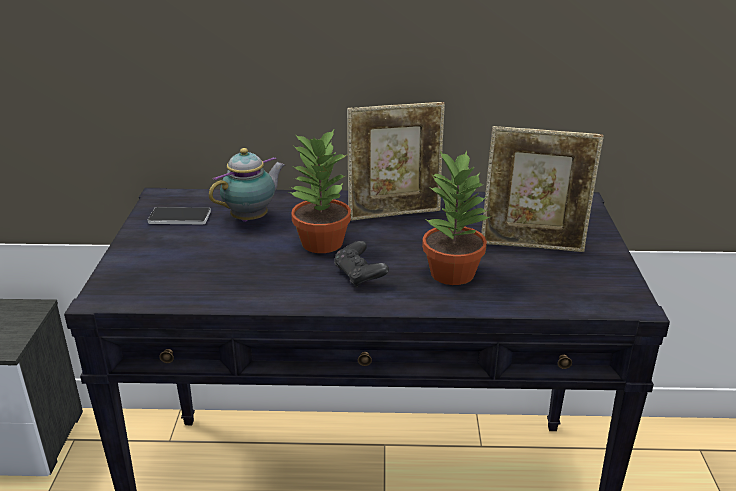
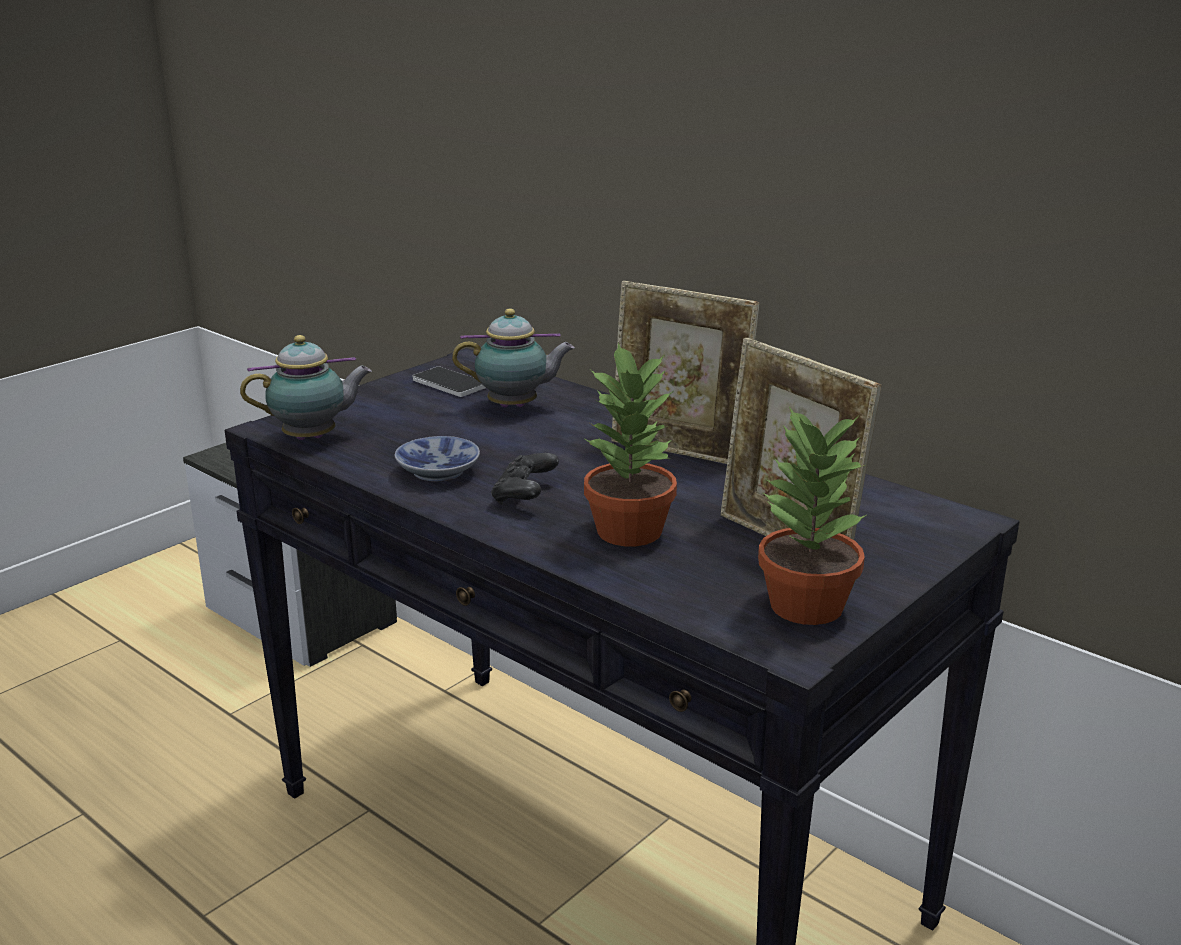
camera: 40 degrees right, 5 degrees down
(151, 292) = (314, 438): none -> teapot
(281, 283) = (436, 473): none -> bowl
(320, 243) = (542, 452): potted plant -> potted plant (804, 605)

